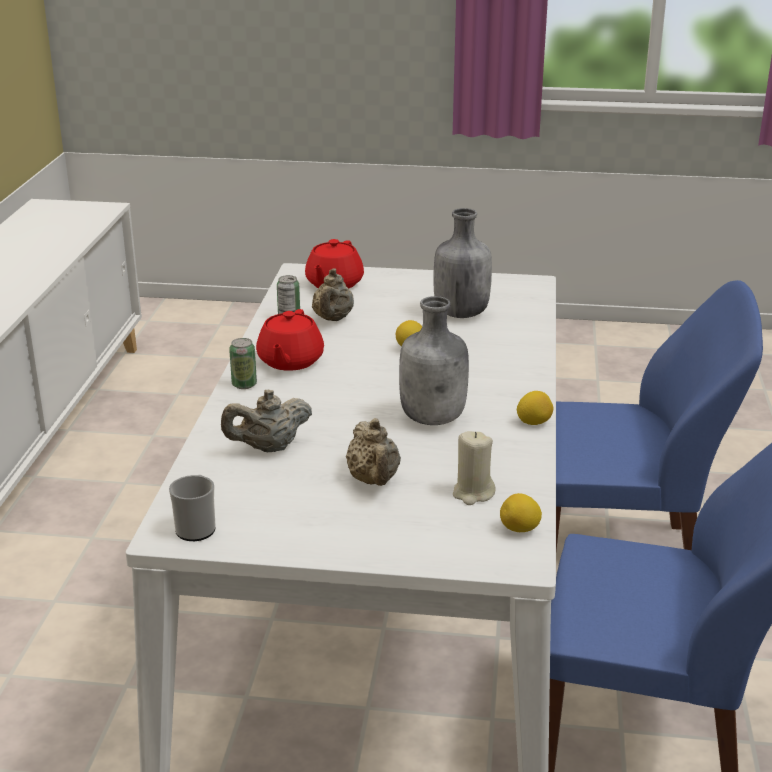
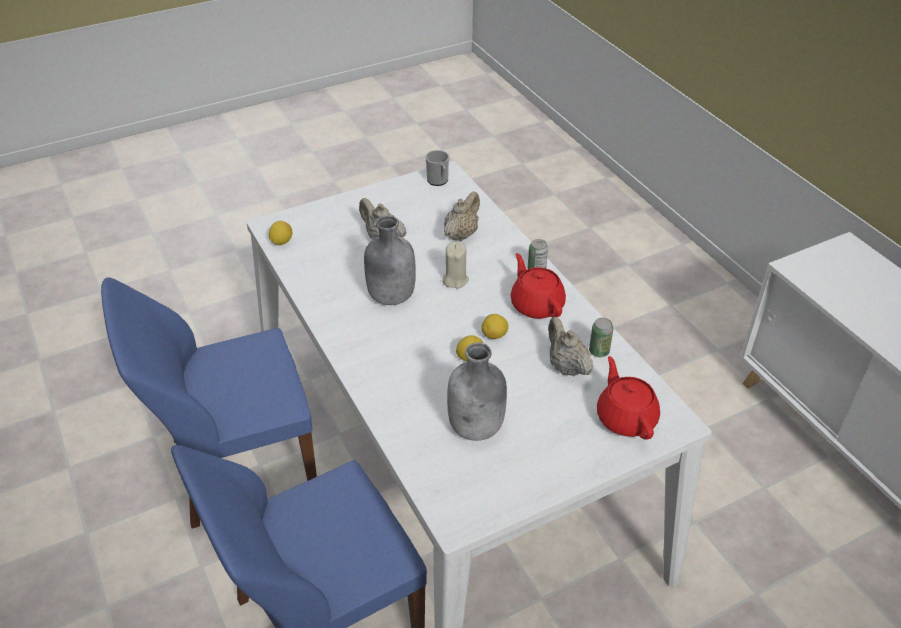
camera: 145 degrees right, 15 degrees up
(473, 493) = (322, 253): beige candle -> beige candle (455, 280)
(534, 422) = (324, 321): lemon -> lemon (494, 335)

